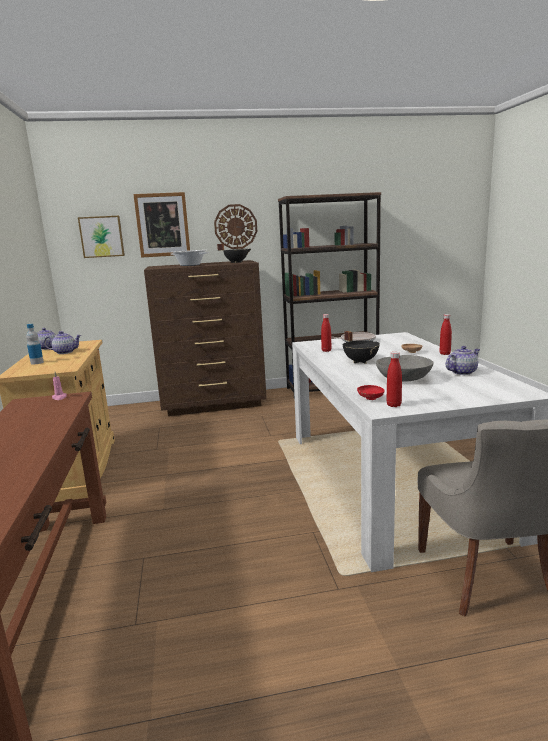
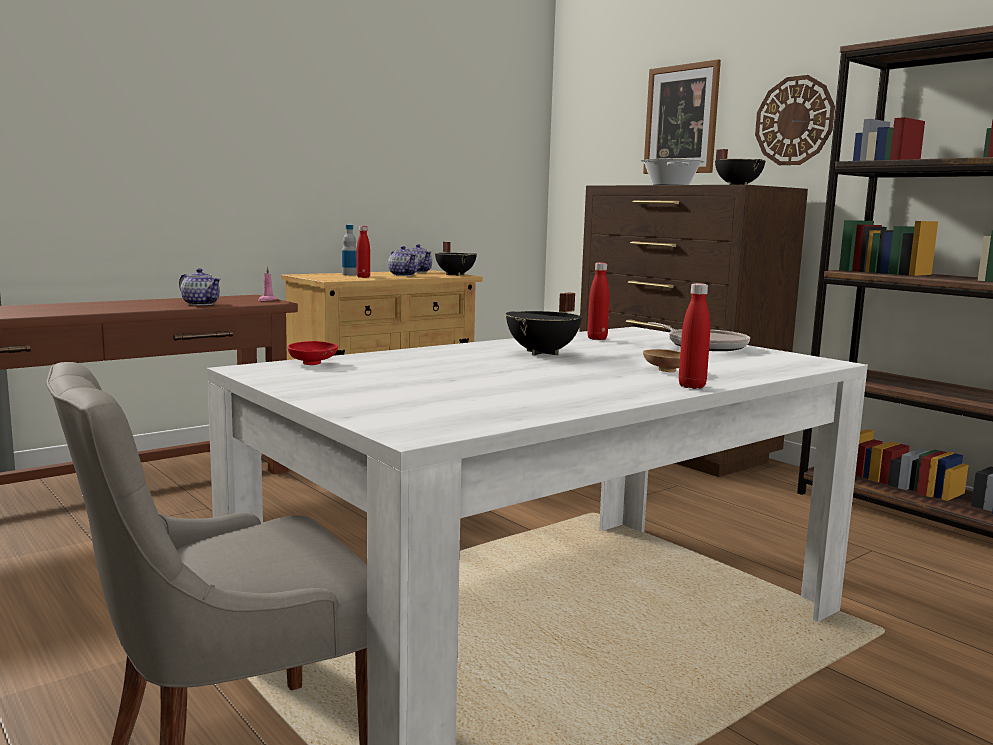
camera: 60 degrees right, 5 degrees down
(84, 343) = (456, 274): none -> black cooking pot
(102, 236) = (605, 139): picture -> none
(393, 405) = (281, 372): red bottle -> red bottle (363, 277)
(403, 378) = (450, 371): grey bowl -> none
(461, 372) = (538, 396): teapot -> teapot (200, 304)

